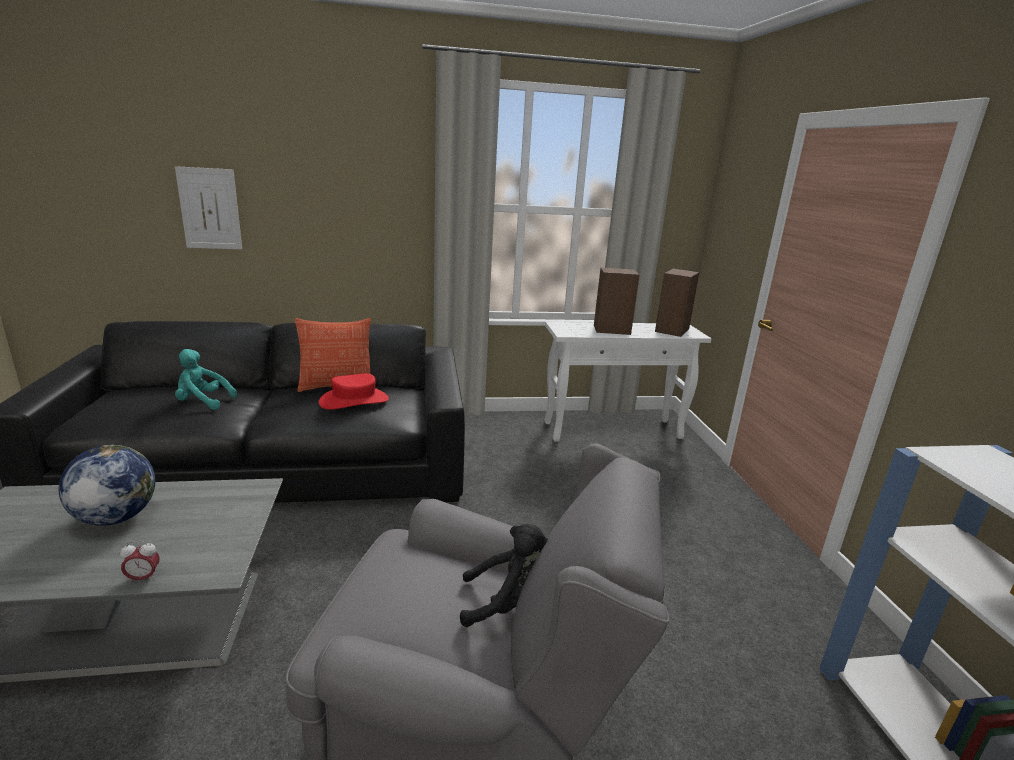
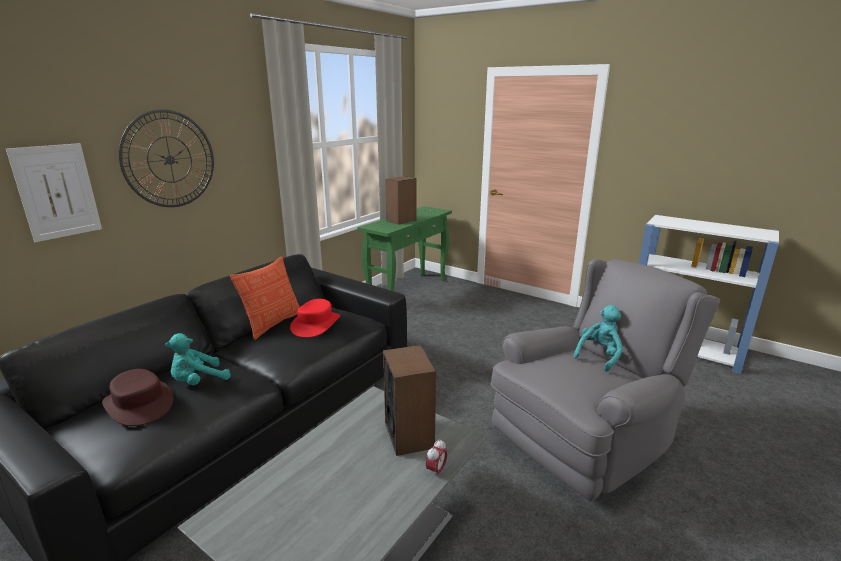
camera: 45 degrees left, 0 degrees up
(116, 517) = (333, 468): globe -> none
(147, 397) = (139, 404): none -> brown hat
(316, 196) = (169, 159): none -> wall clock
(507, 604) = (599, 356): black plush toy -> turquoise plush toy
(613, 430) = (408, 290): white console table -> green console table
(672, 330) = (427, 211): speaker -> speaker (409, 435)

